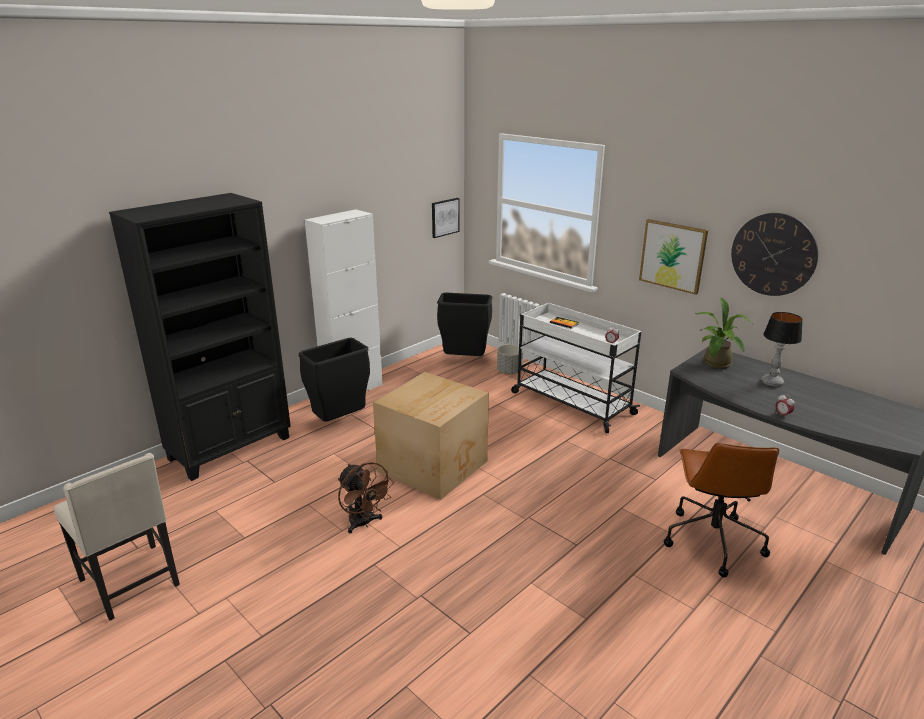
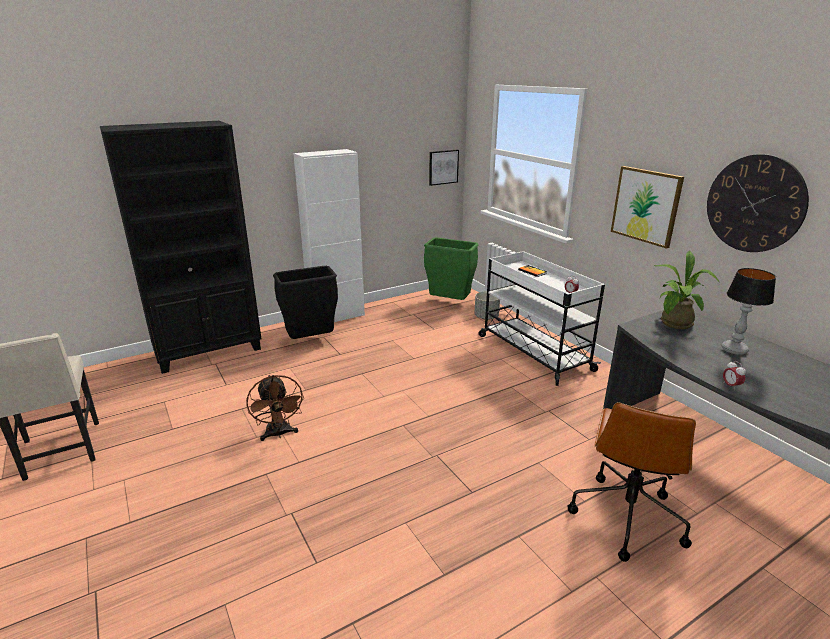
camera: 15 degrees right, 0 degrees up
(434, 466) = (372, 392): cardboard box -> none
(464, 360) = (449, 303): black trash can -> green trash can

